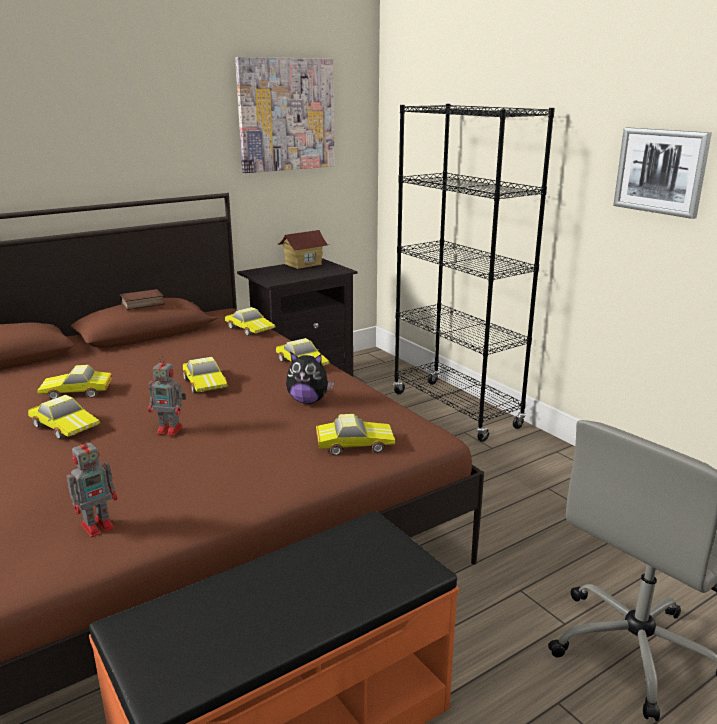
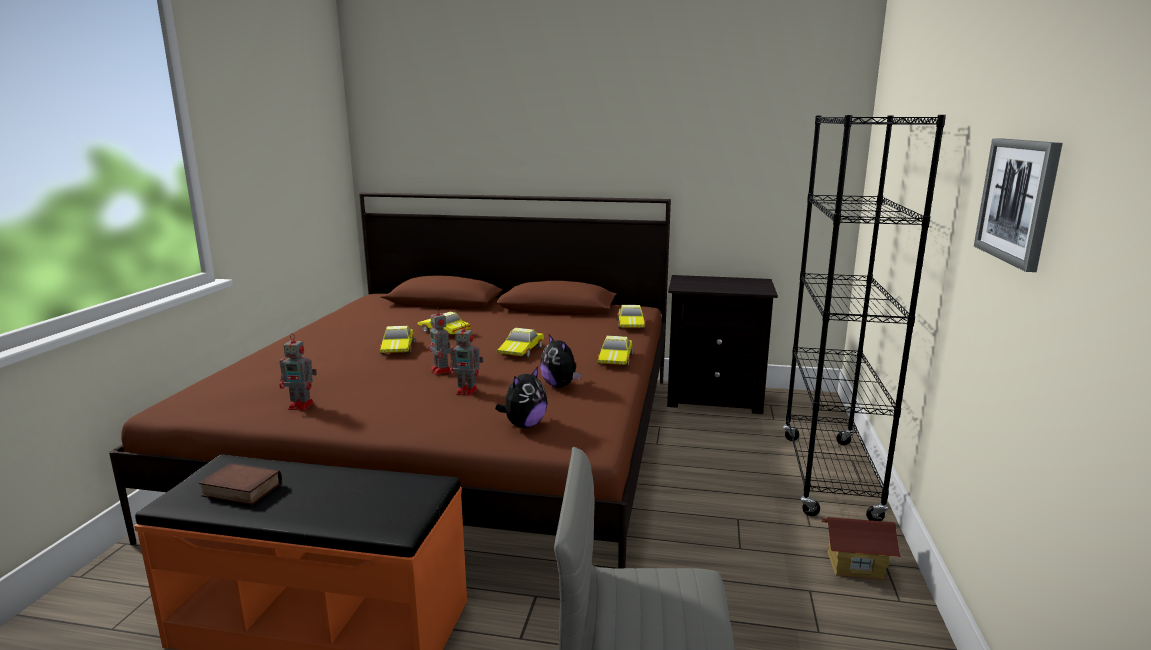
camera: 45 degrees right, 5 degrees down
(142, 304) = (556, 283): book -> book (240, 490)
(242, 437) = (468, 391): none -> toy robot
(286, 115) = (747, 128): picture -> none
(303, 264) = (739, 280): toy house -> toy house (854, 565)
(353, 443) = (524, 425): toy car -> plush toy

